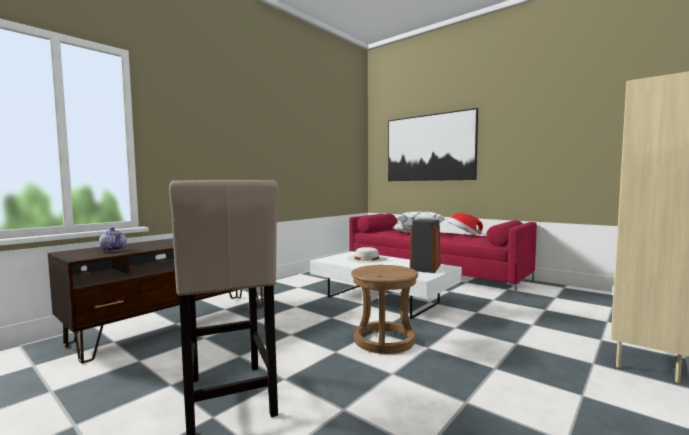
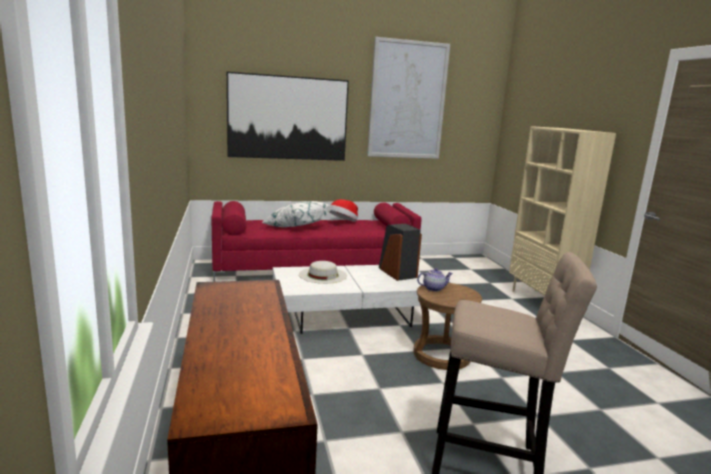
camera: 55 degrees left, 10 degrees up
(114, 250) = (247, 380): teapot -> teapot (433, 288)
(541, 115) = (407, 100): none -> picture

